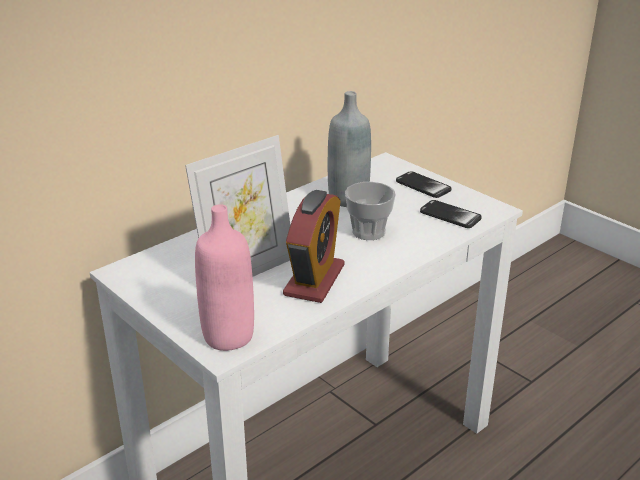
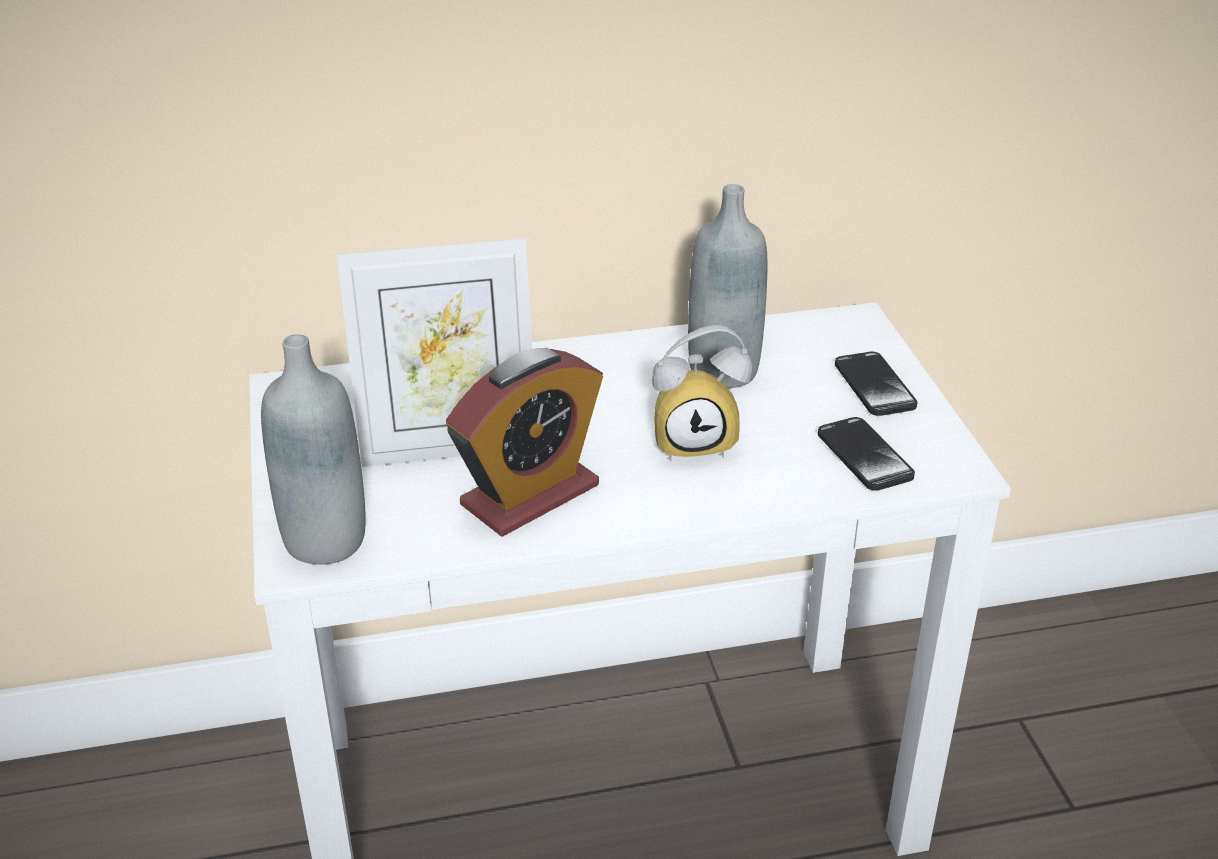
camera: 30 degrees right, 5 degrees up
(228, 336) = (325, 540): pink bottle -> grey bottle
(368, 232) = (696, 441): cup -> alarm clock

